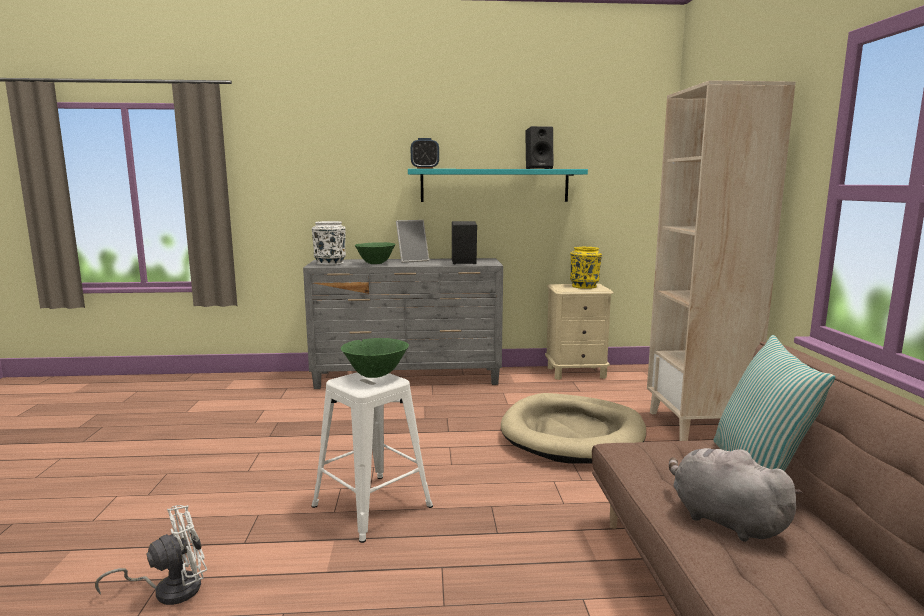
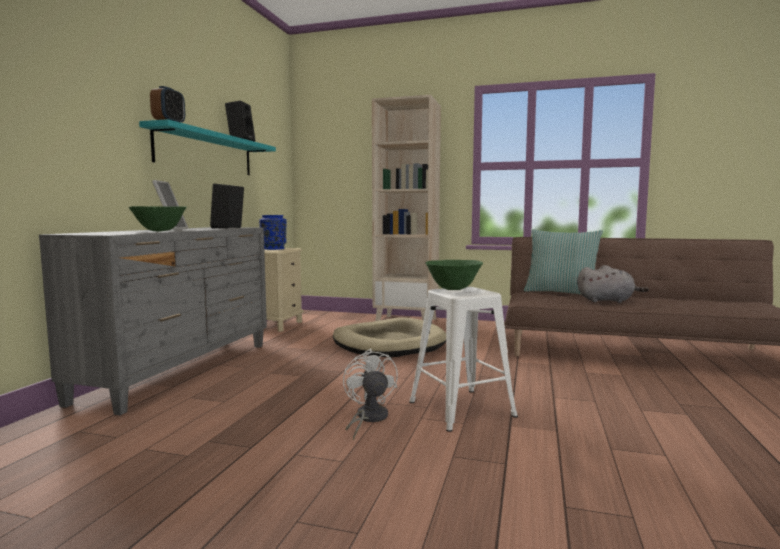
camera: 70 degrees left, 5 degrees down
(170, 589) = (583, 500): white fan -> white fan (368, 419)
(330, 263) = (106, 233): white vase -> none
(584, 286) = (273, 248): yellow vase -> blue vase
(723, 520) = (607, 301): grey plush toy -> grey plush toy turned 150 degrees counterclockwise

